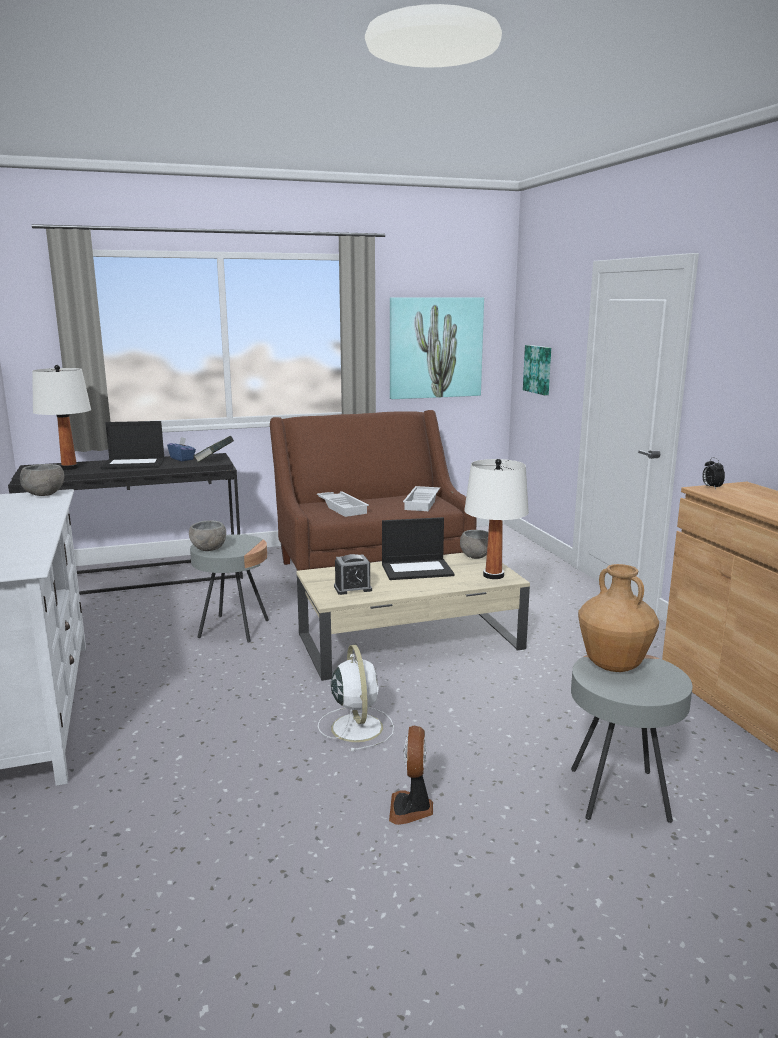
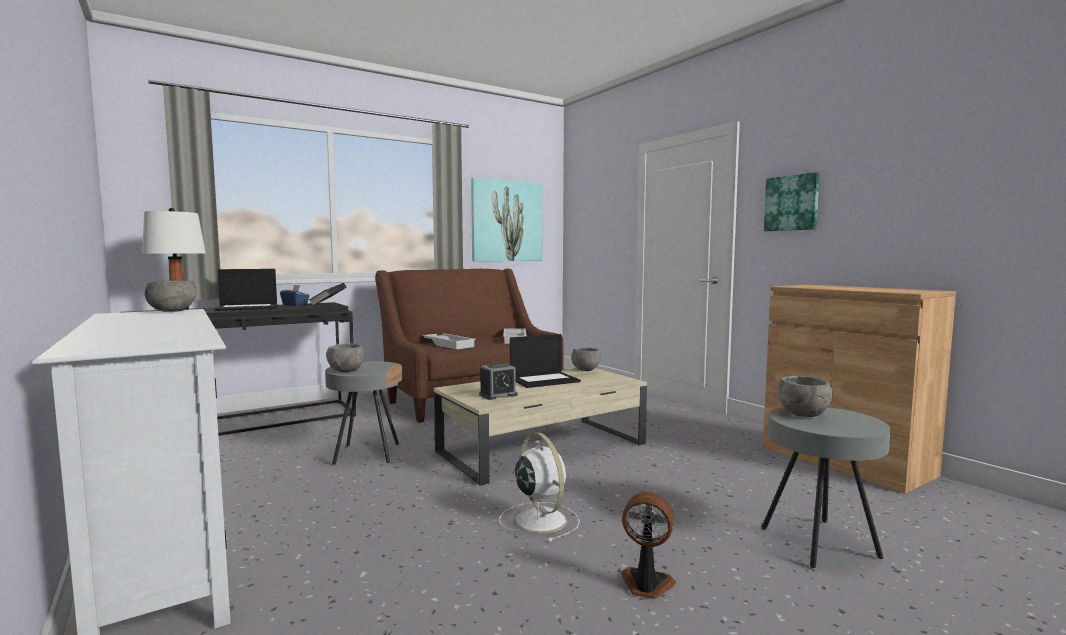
camera: 15 degrees left, 10 degrees down
(411, 808) = (646, 585): fan -> fan turned 120 degrees clockwise
(493, 575) = (612, 379): white table lamp -> none
(538, 369) = (590, 236): picture -> picture (792, 203)
(614, 666) = (804, 415): brown vase -> grey bowl
(711, 487) = (792, 286): alarm clock -> none

